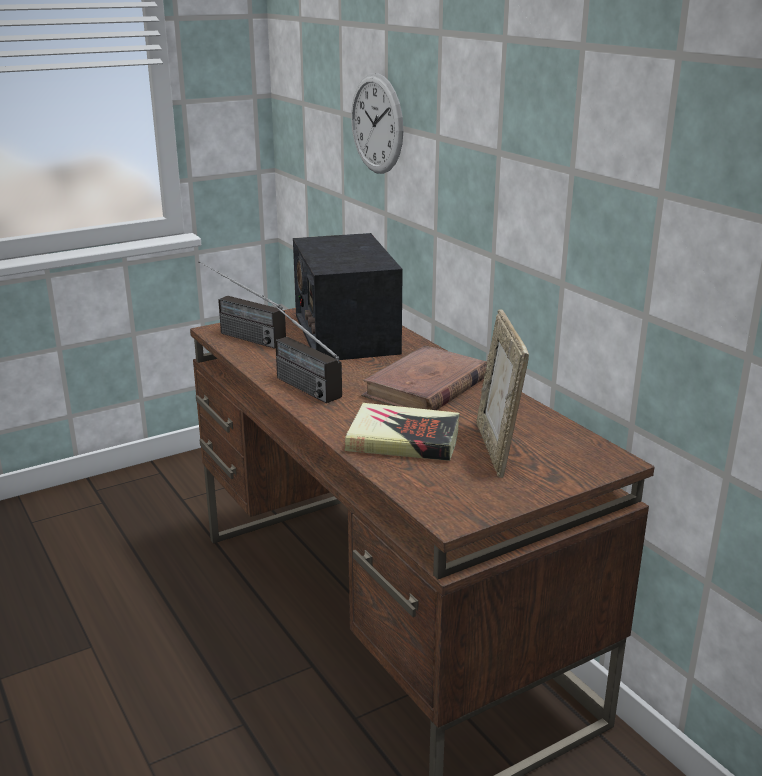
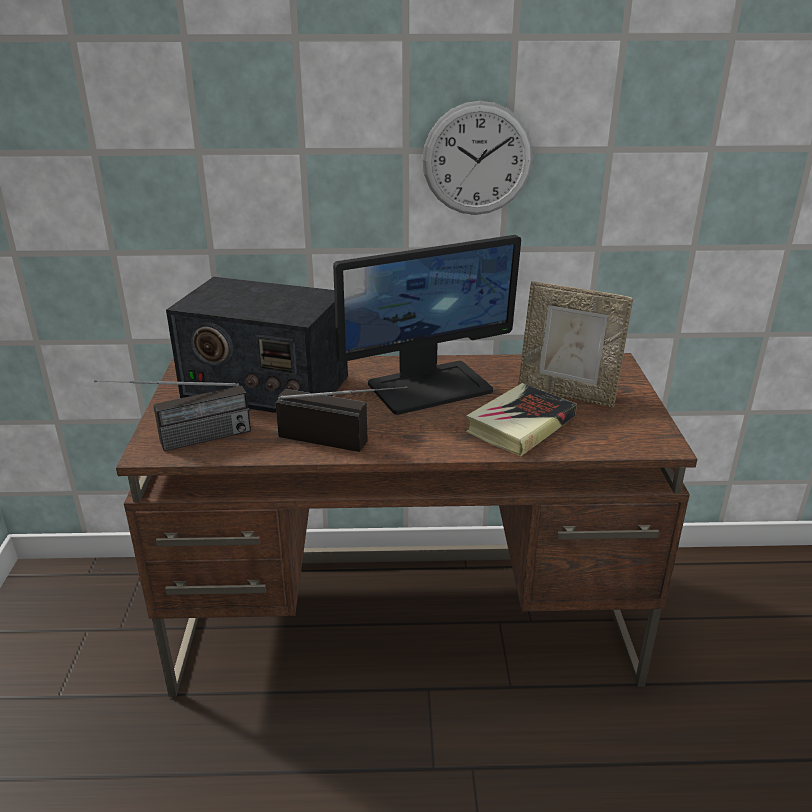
camera: 60 degrees left, 5 degrees up
(293, 381) = (346, 442): radio -> radio turned 150 degrees counterclockwise
(377, 124) = (188, 153): wall clock -> wall clock (477, 159)
(426, 387) = (429, 386): brown book -> monitor

